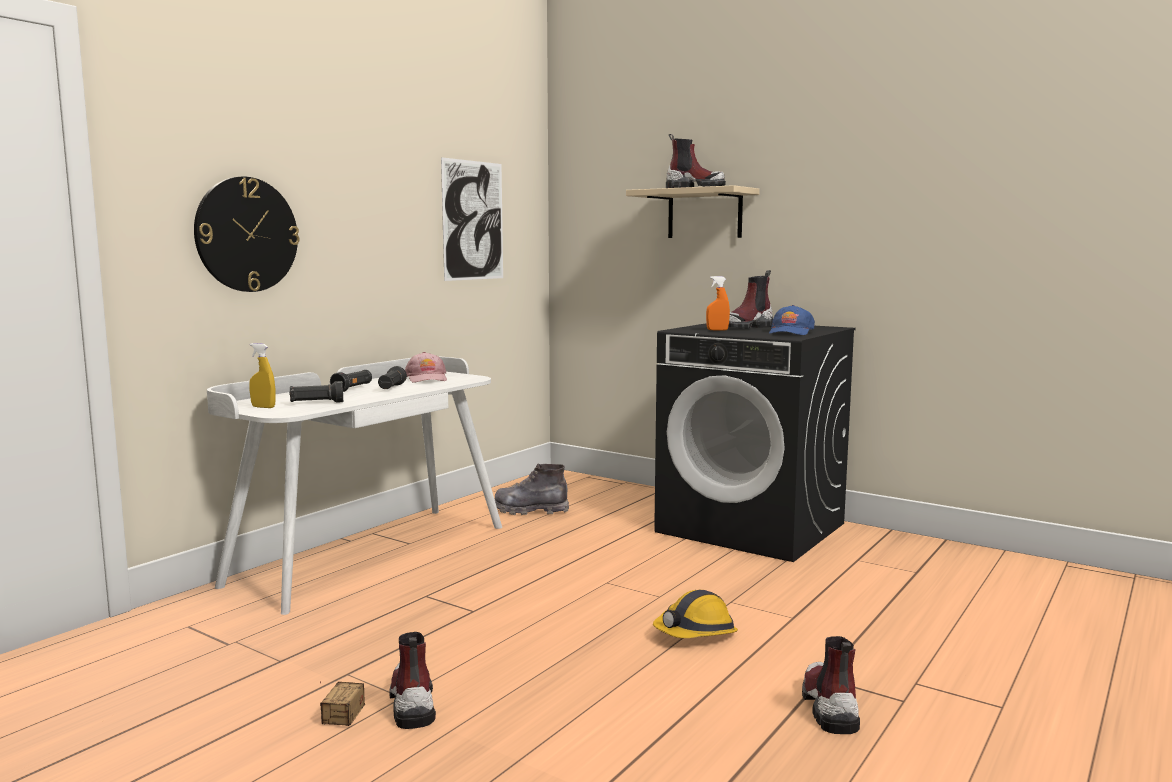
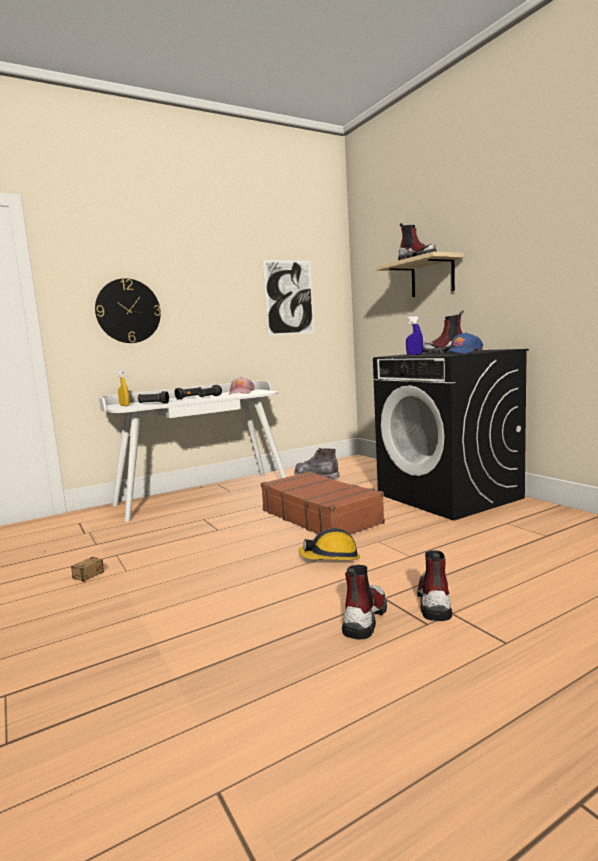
camera: 25 degrees right, 0 degrees up
(412, 702) = (127, 574): boot -> boot (434, 602)
(611, 574) = (321, 517): none -> brown suitcase
(717, 330) = (414, 354): orange spray bottle -> blue spray bottle

